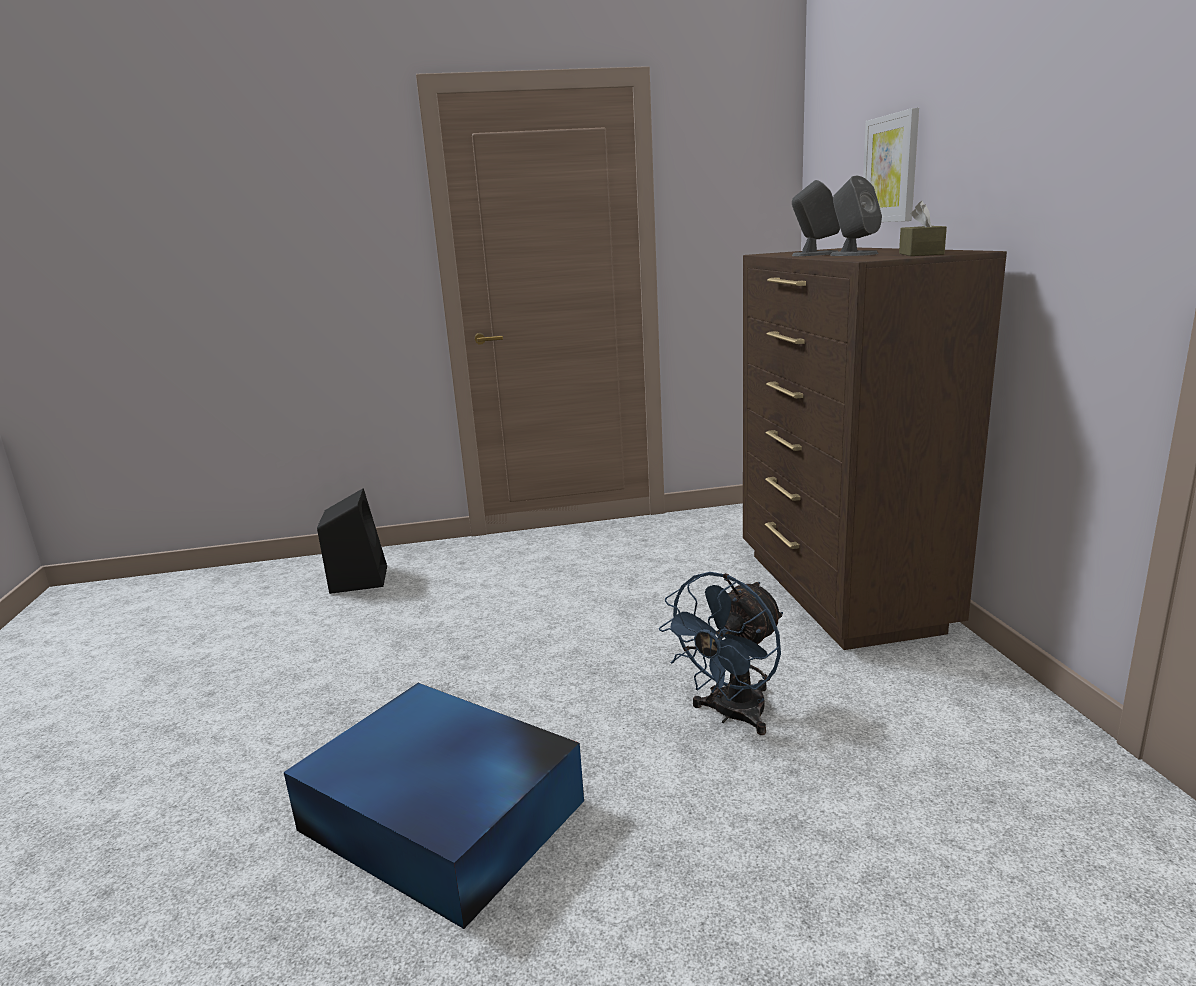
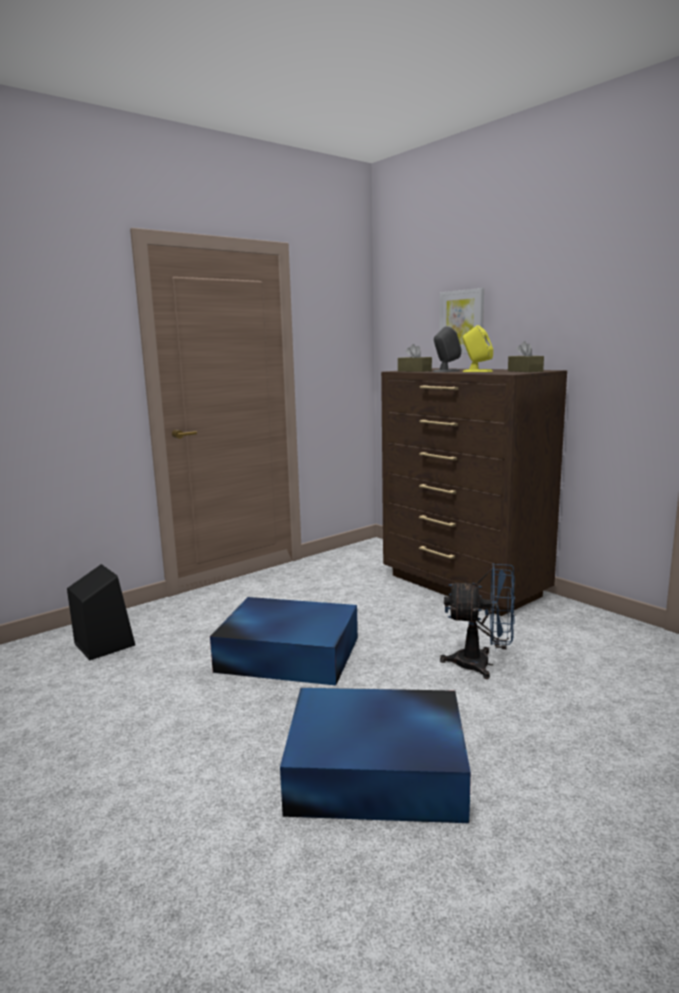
camera: 30 degrees left, 5 degrees down
(513, 635) = (287, 654): none -> blue storage box
(731, 715) = (482, 664): blue fan -> blue fan turned 90 degrees counterclockwise
(781, 254) = (414, 371): none -> brown tissue box
(853, 254) = (477, 371): grey speaker -> yellow speaker

